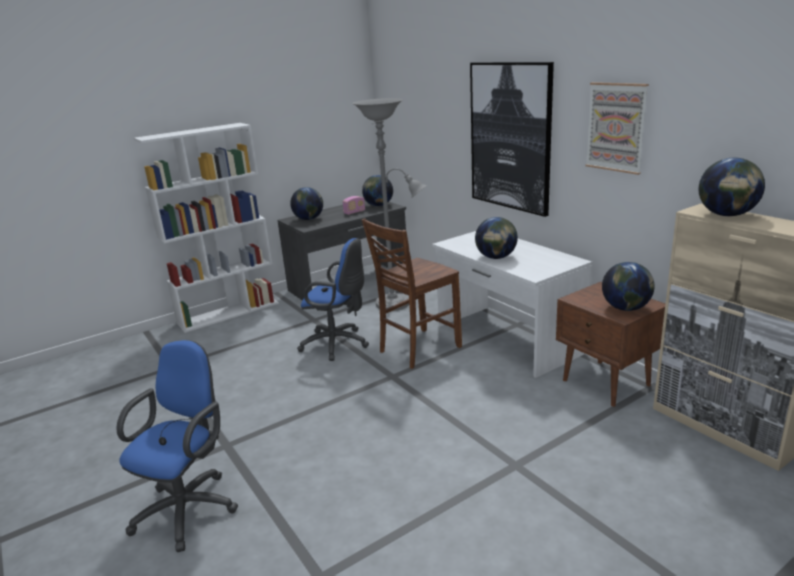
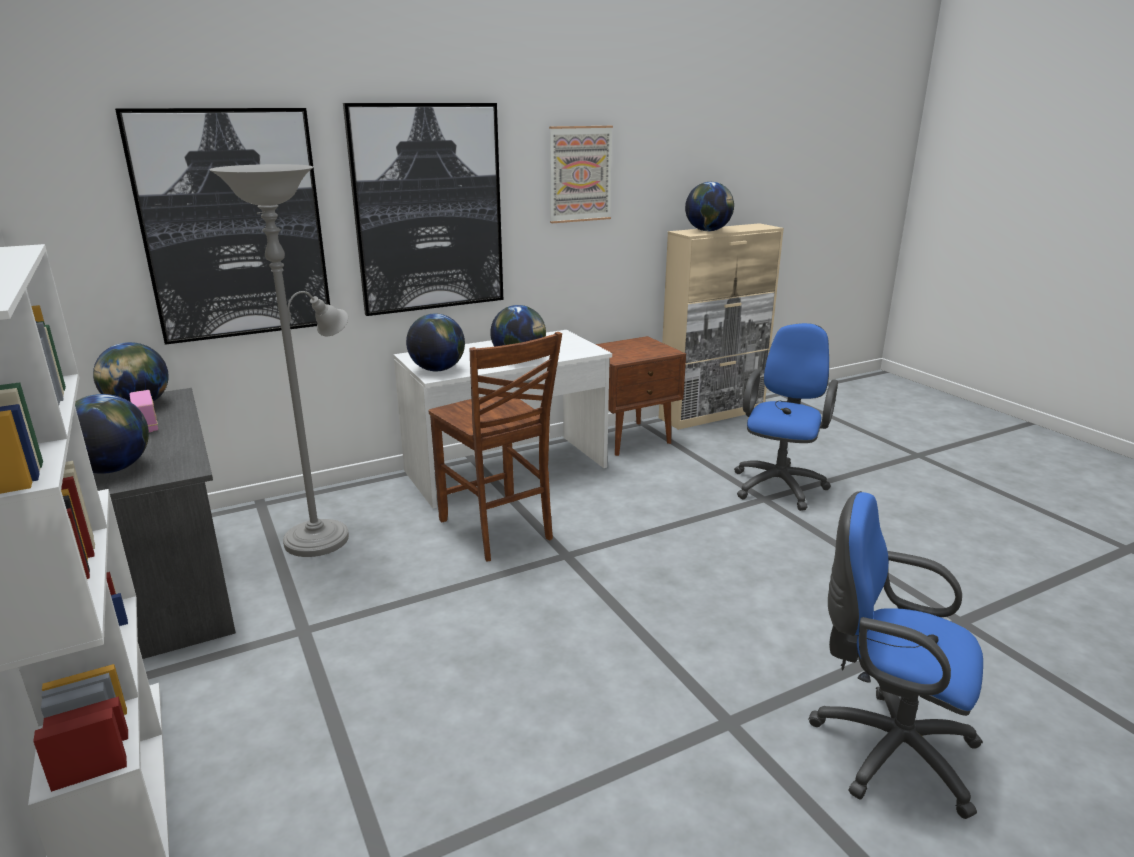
camera: 85 degrees left, 0 degrees up
(338, 344) = (435, 601): blue office chair -> blue office chair (779, 484)
(430, 129) = (234, 226): none -> picture
(626, 308) = (649, 348): globe -> globe (437, 369)

